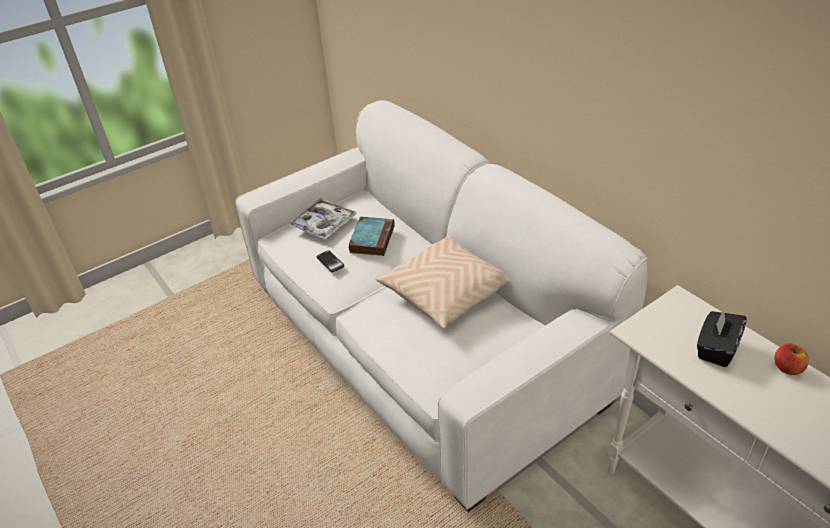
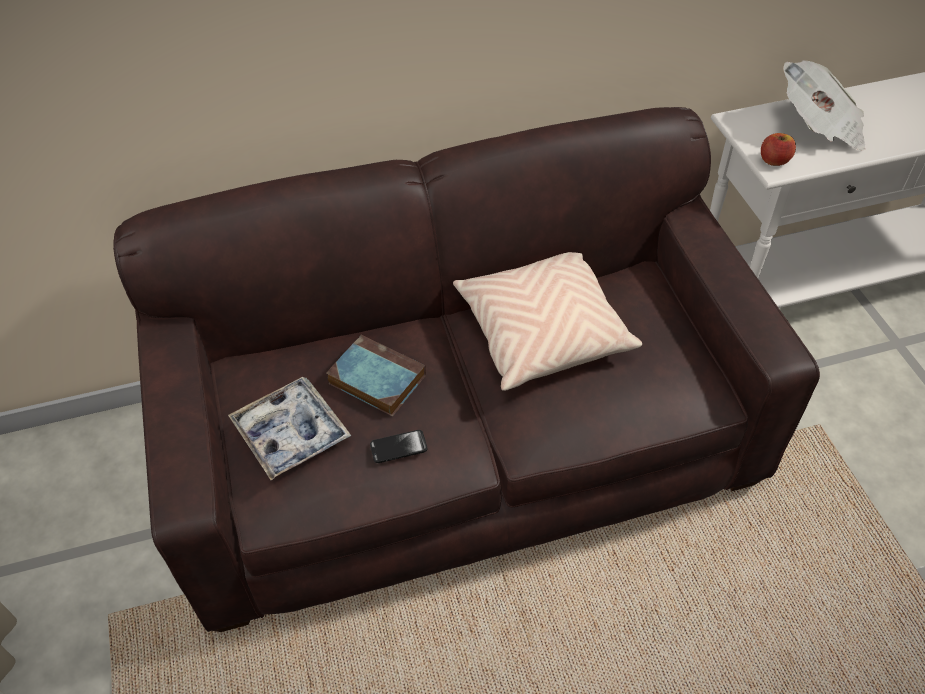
camera: 70 degrees left, 10 degrees up
(420, 344) = (463, 447): white sofa -> brown sofa
(716, 349) = (819, 127): black tissue box -> newspaper
(787, 368) = (857, 98): apple -> apple (774, 160)

